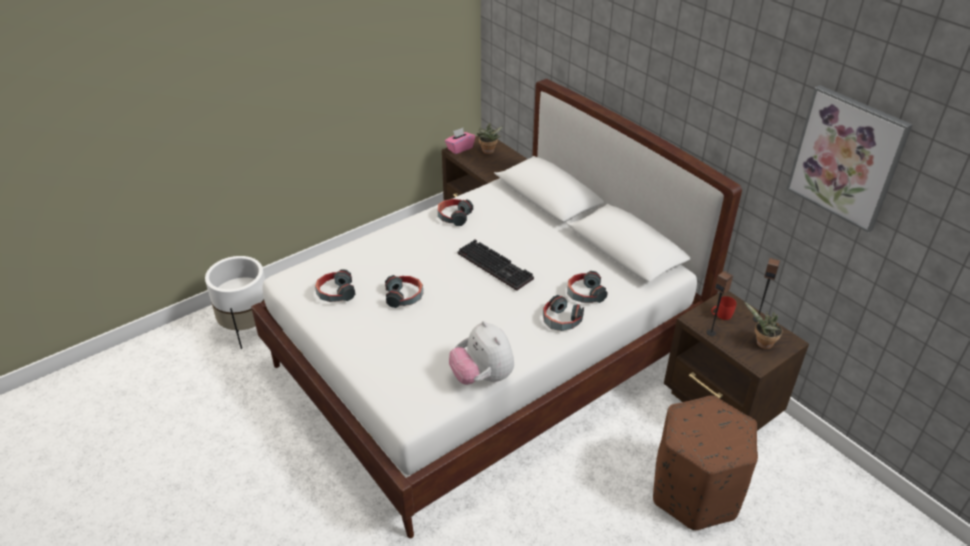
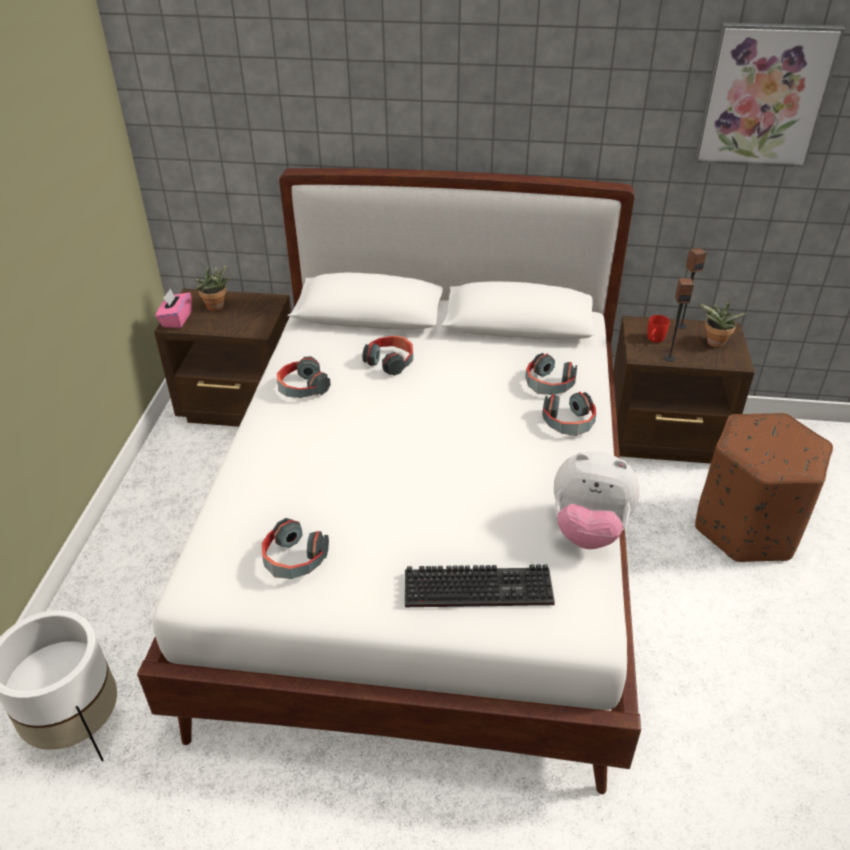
camera: 45 degrees left, 0 degrees up
(404, 297) = (383, 506): headphones -> headphones (390, 362)
(497, 266) = (428, 409): keyboard -> keyboard (480, 586)

